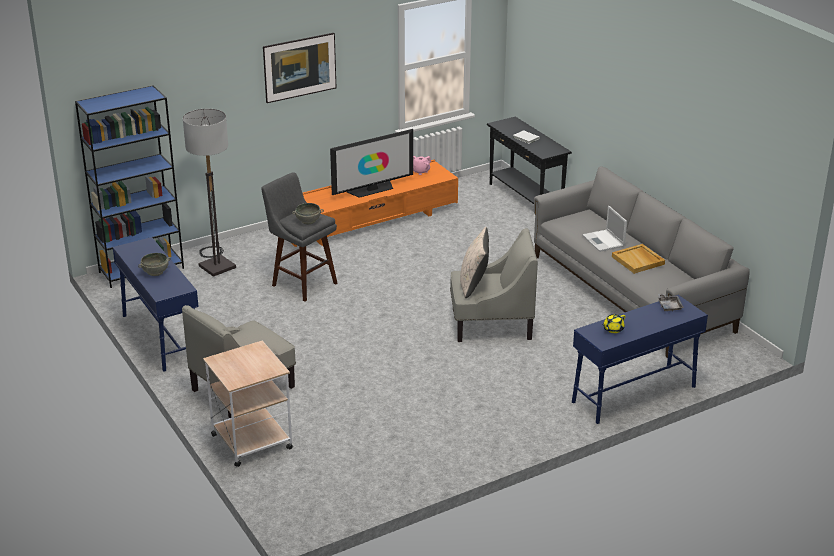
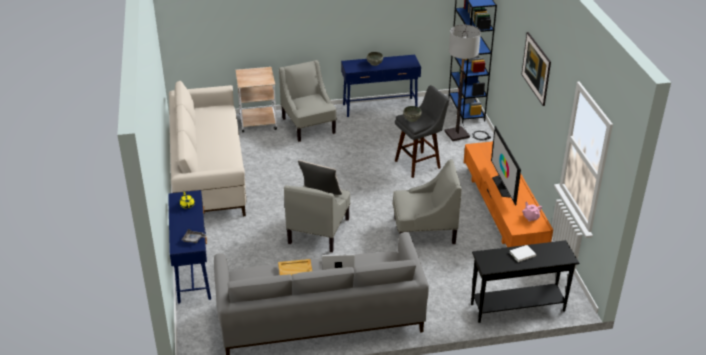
camera: 110 degrees right, 5 degrees up
(420, 449) = (208, 172): none -> beige sofa
(442, 260) = (423, 231): none -> grey armchair

